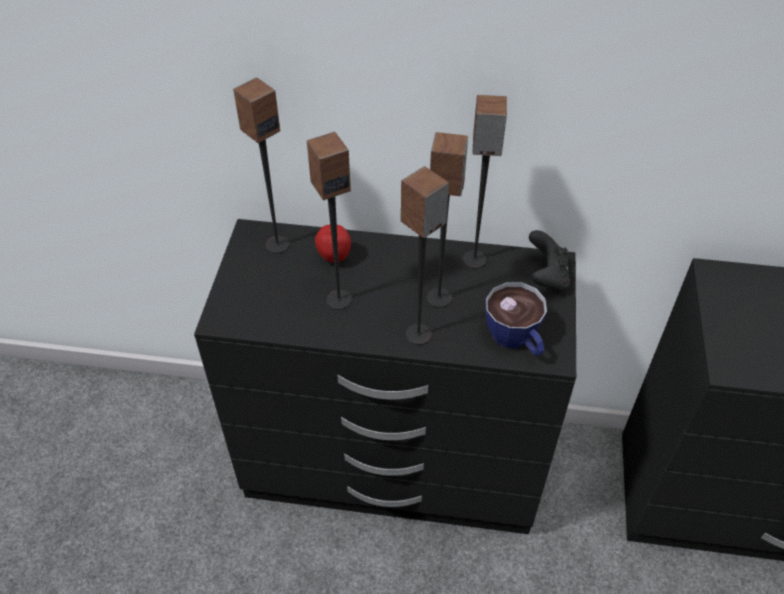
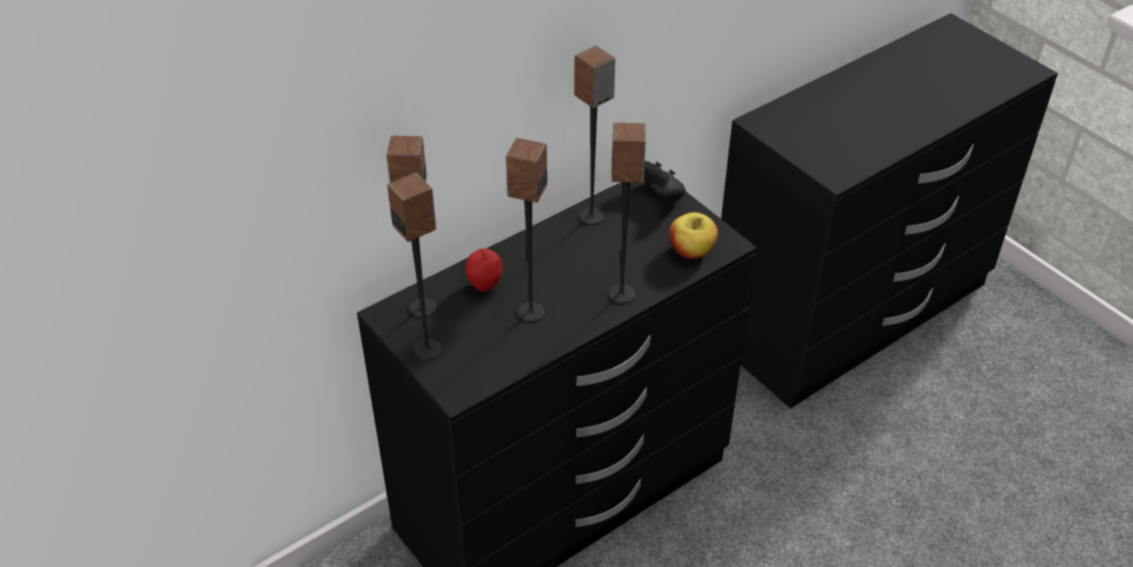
camera: 45 degrees left, 5 degrees down
(439, 298) = (602, 259): speaker -> speaker (428, 349)
(516, 340) = (691, 251): cup -> apple

